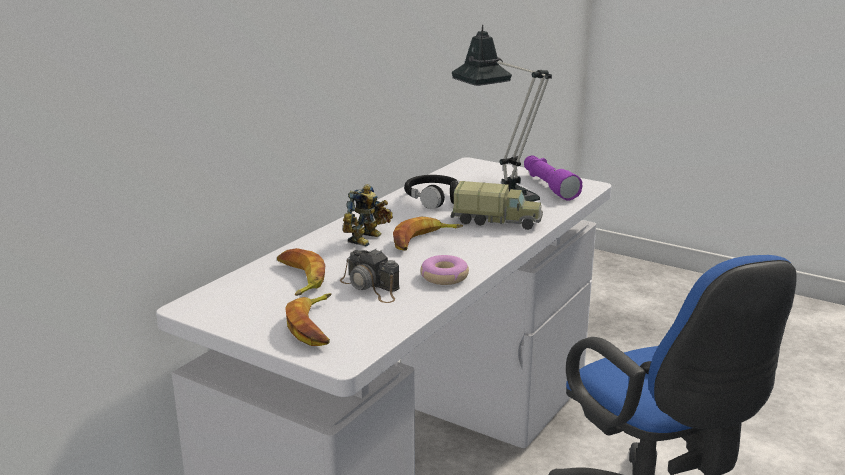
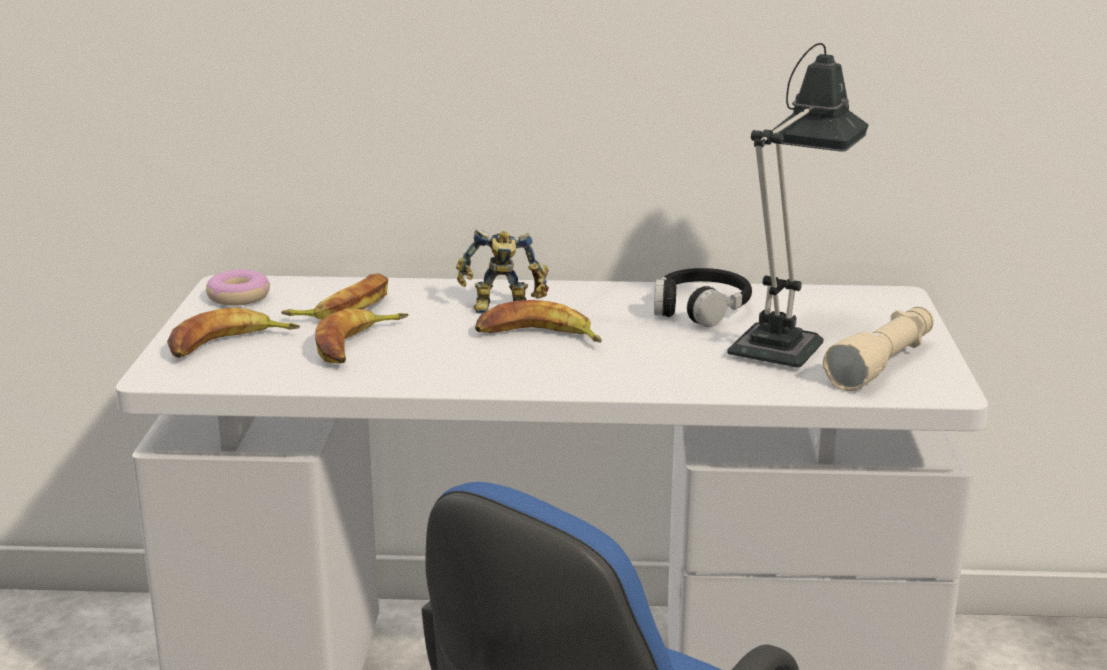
camera: 60 degrees right, 0 degrees up
(371, 287) = (358, 345): camera -> banana
(444, 277) = (432, 373): donut -> donut (239, 297)
(497, 221) = (671, 362): toy truck -> none
(548, 186) = (883, 364): purple flashlight -> beige flashlight

